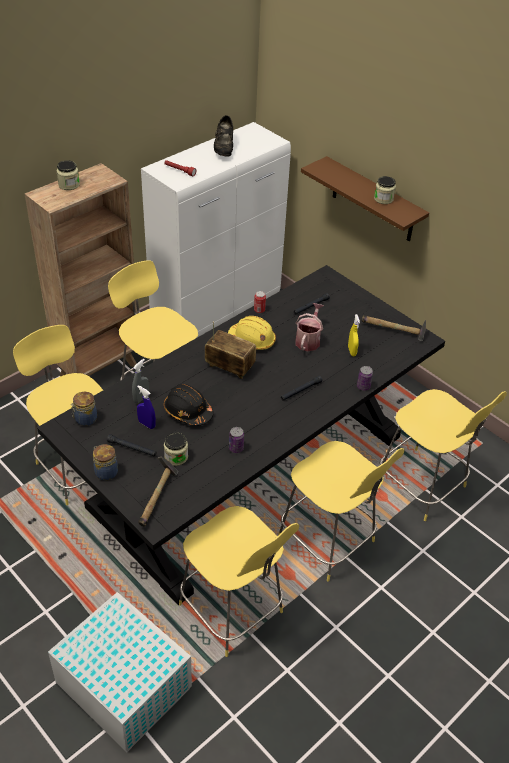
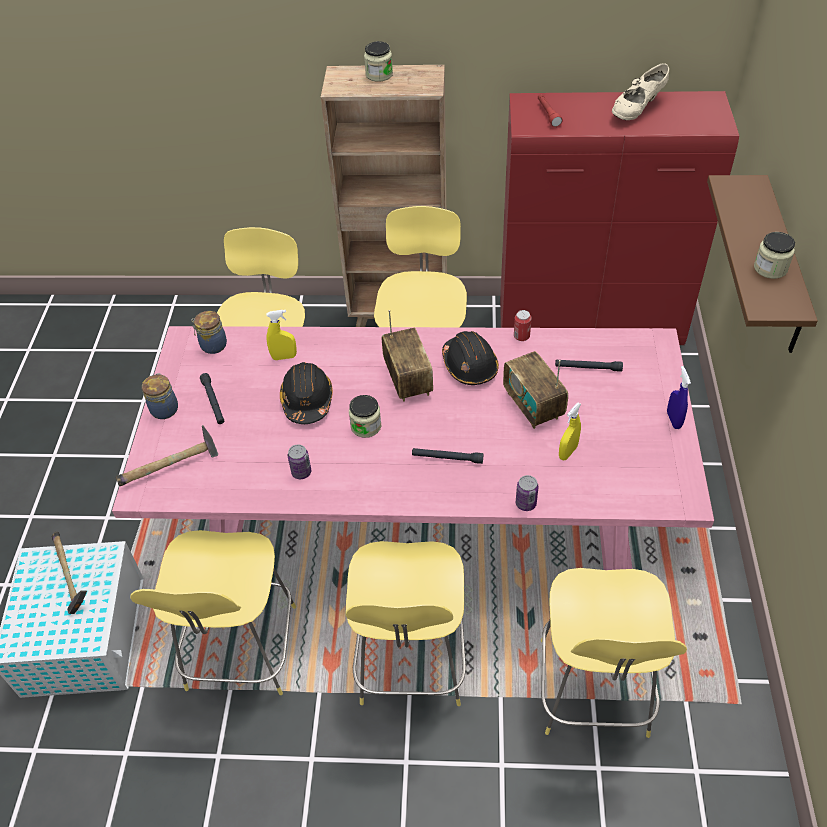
camera: 50 degrees right, 5 degrees up
(141, 398) = (284, 357): grey spray bottle -> yellow spray bottle
(146, 424) = (255, 387): blue spray bottle -> blue spray bottle (673, 420)
(176, 457) = (238, 439): jar -> jar (366, 426)
(217, 309) = (591, 325): white cabinet -> red cabinet
(224, 149) = (637, 110): black shoe -> beige shoe
(249, 472) = (418, 525): black dining table -> pink dining table
(252, 340) = (469, 366): yellow hard hat -> black hard hat
(308, 340) = (533, 405): watering can -> radio
(394, 332) = (655, 463): hammer -> hammer (70, 577)

